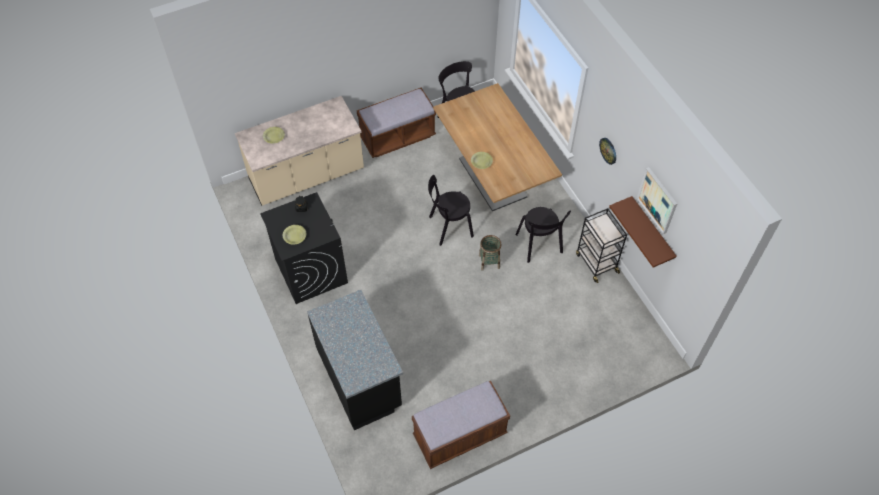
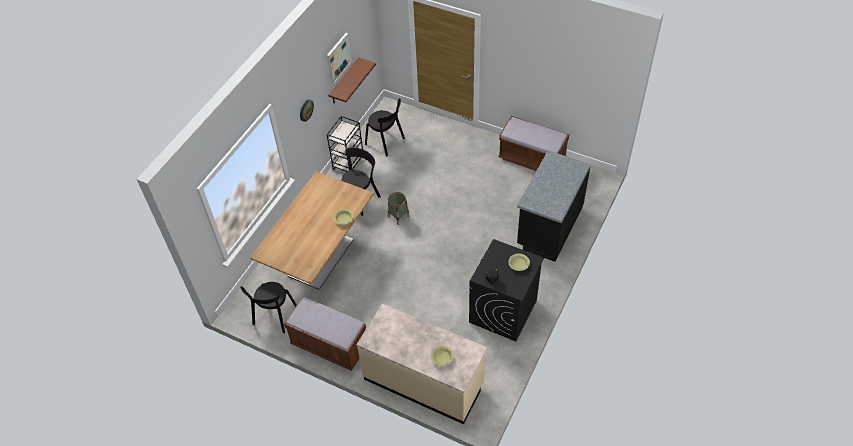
camera: 125 degrees left, 5 degrees down
(448, 227) = (390, 255): black chair -> black chair (386, 142)

